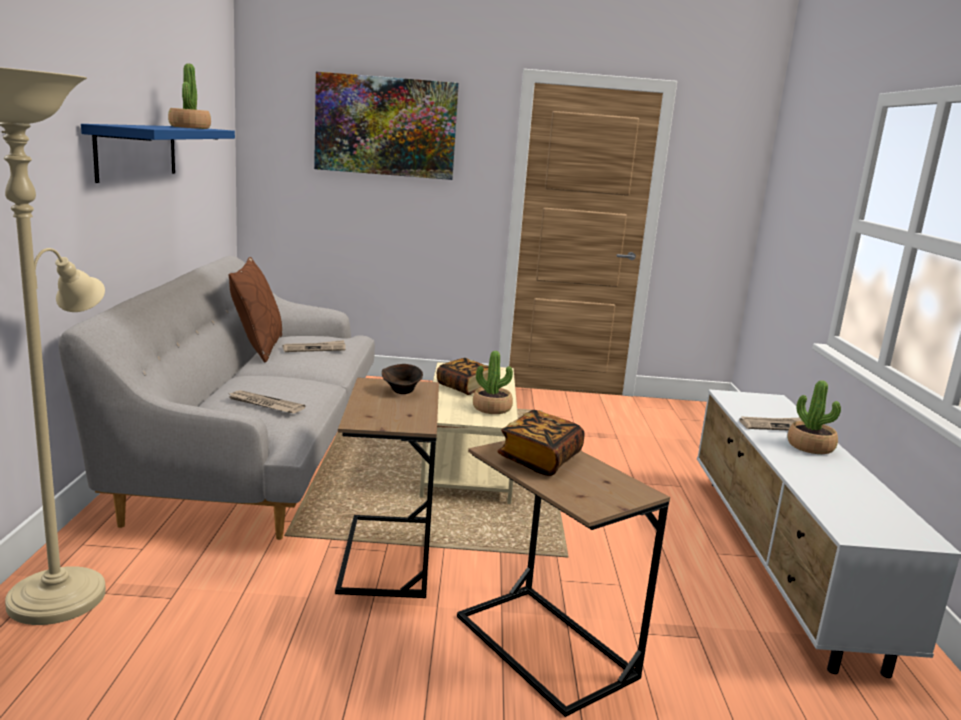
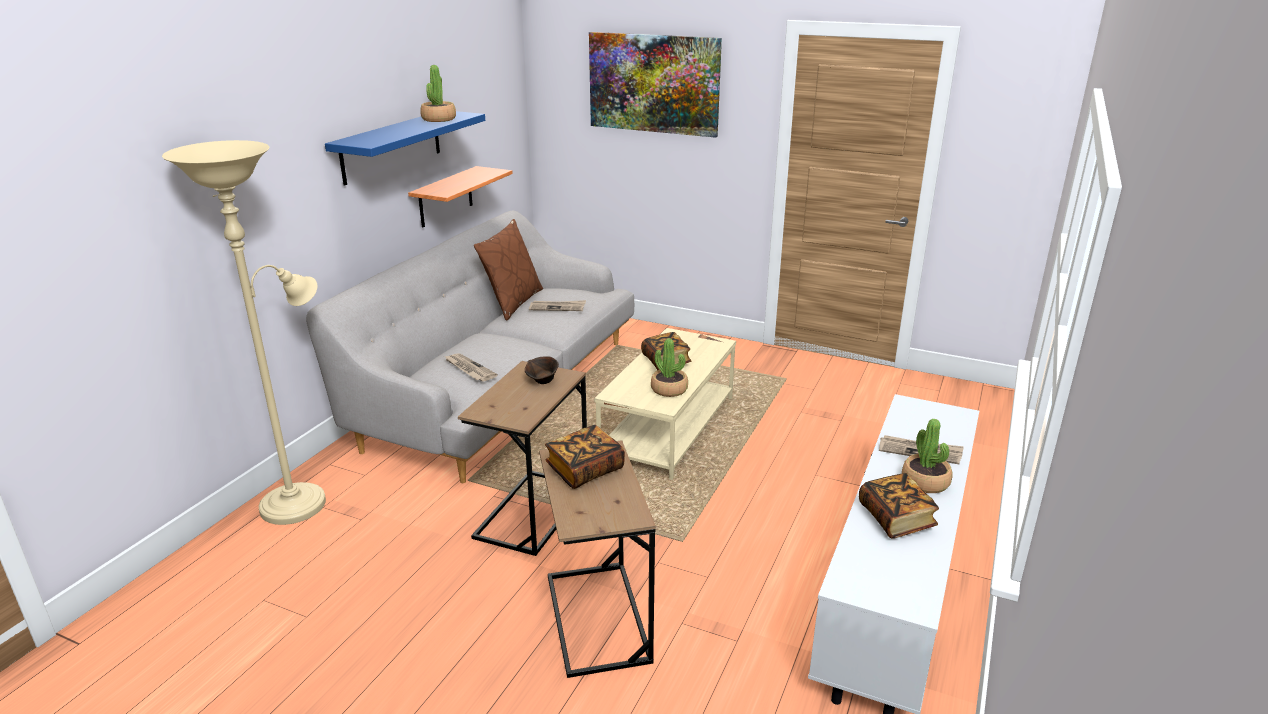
camera: 25 degrees right, 10 degrees up
(177, 227) = (445, 197): none -> shelf
(823, 476) = (896, 519): none -> book

